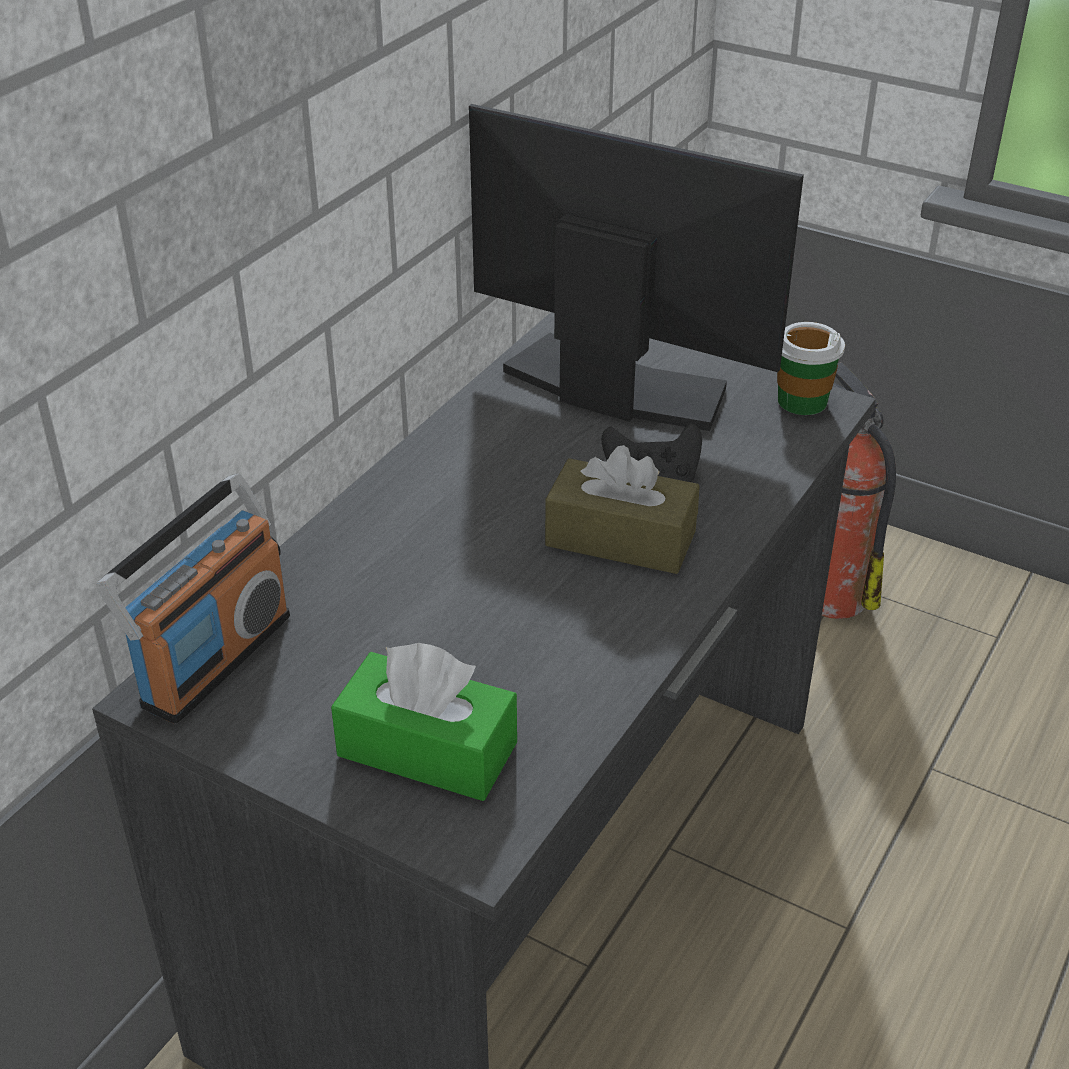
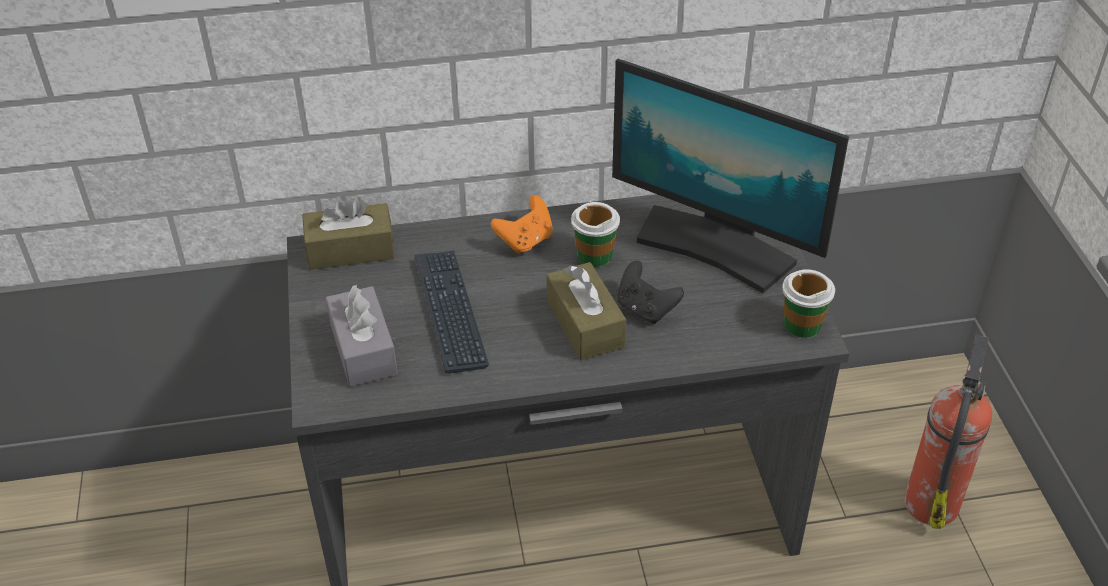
camera: 50 degrees right, 5 degrees up
(215, 659) = (350, 250): radio -> brown tissue box
(417, 506) = (525, 241): none -> orange game controller
(427, 749) = (363, 349): green tissue box -> grey tissue box
(458, 633) = (450, 311): none -> keyboard
(514, 470) = (594, 255): none -> cup
(614, 388) = (715, 247): monitor -> monitor turned 135 degrees clockwise

